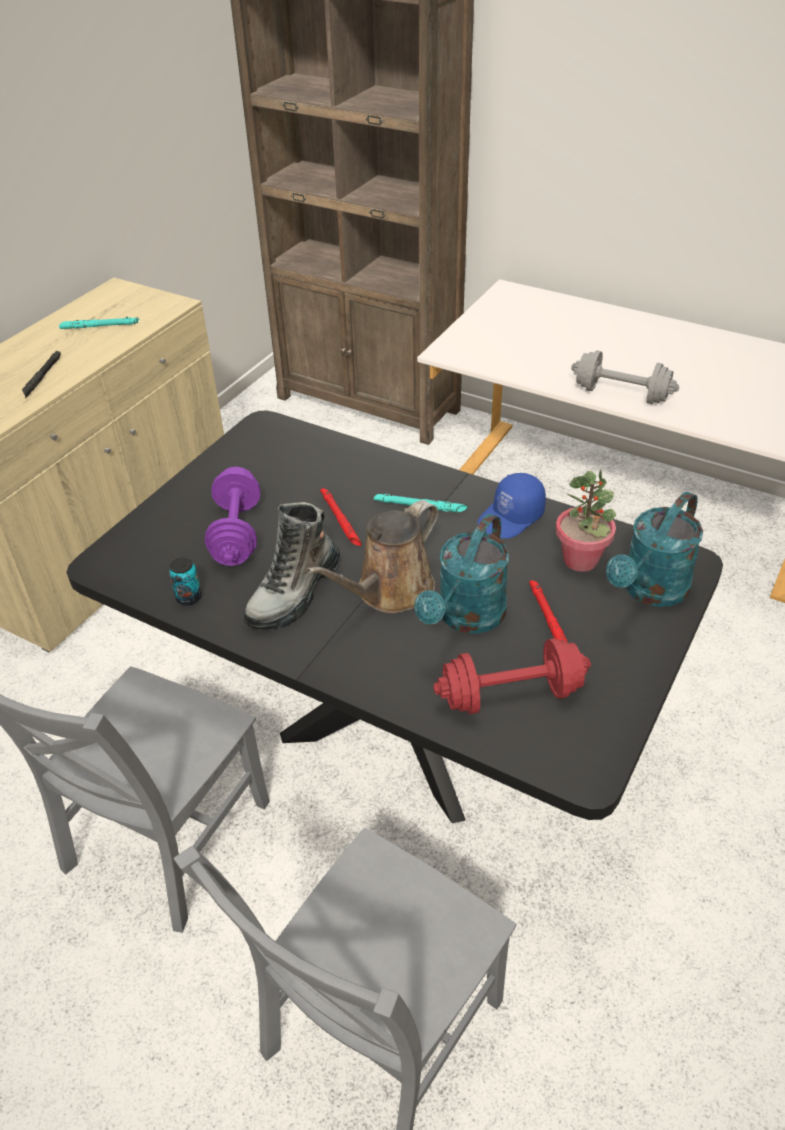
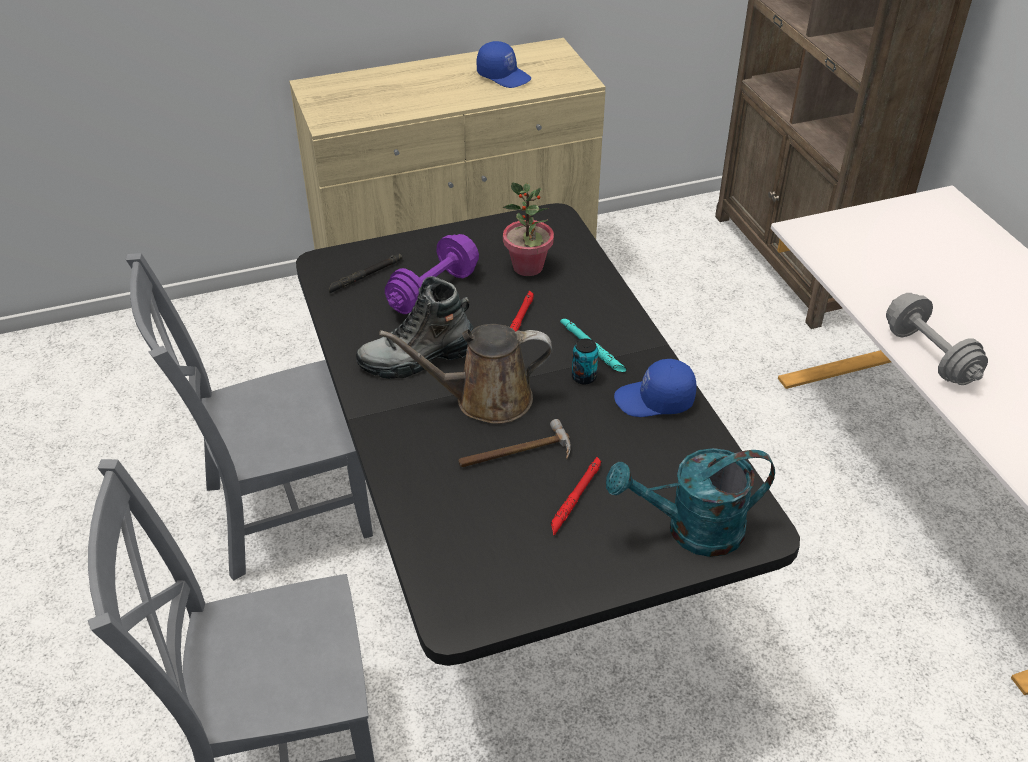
camera: 40 degrees right, 0 degrees up
(42, 377) = (418, 99): black flashlight -> black flashlight (365, 276)
(100, 326) = (504, 76): turquoise flashlight -> blue cap
(188, 597) = (349, 319): can -> can (584, 377)
(466, 618) = (515, 454): turquoise watering can -> hammer
(510, 695) = (474, 529): red dumbbell -> none
(581, 560) = (667, 469): potted plant -> potted plant (528, 267)

